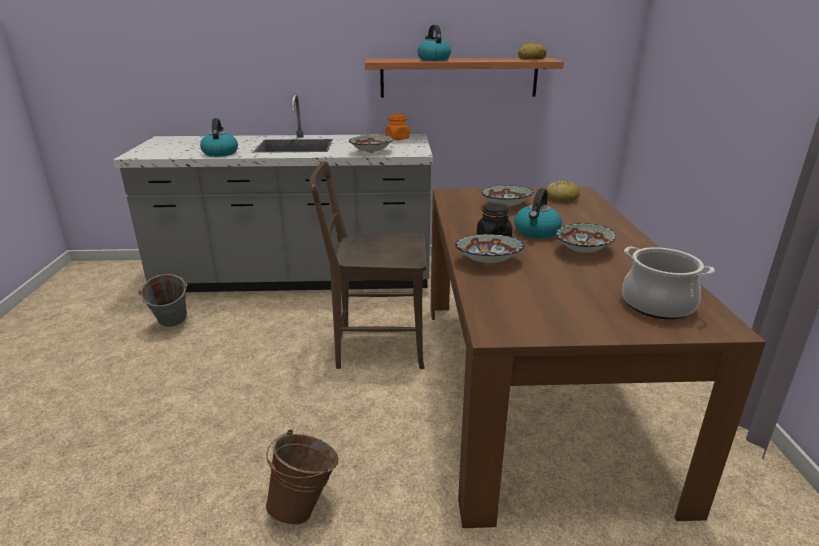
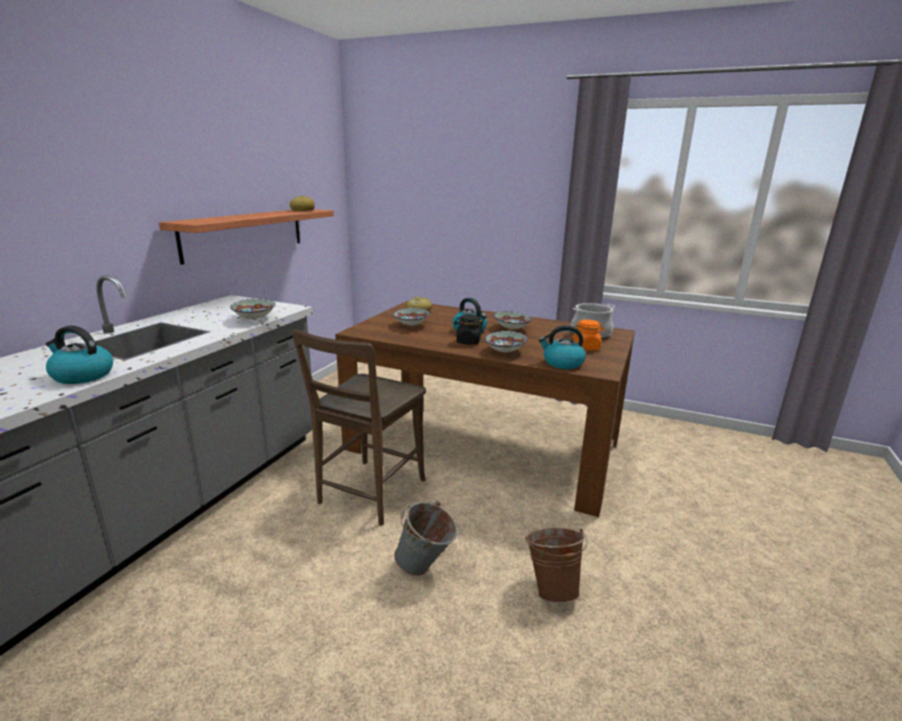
camera: 65 degrees left, 5 degrees down
(171, 326) = (131, 655): grey bucket -> grey bucket (426, 567)
(397, 138) = (226, 304): orange jar -> orange jar (586, 347)
(433, 59) = (236, 217): kettle -> kettle (562, 363)

